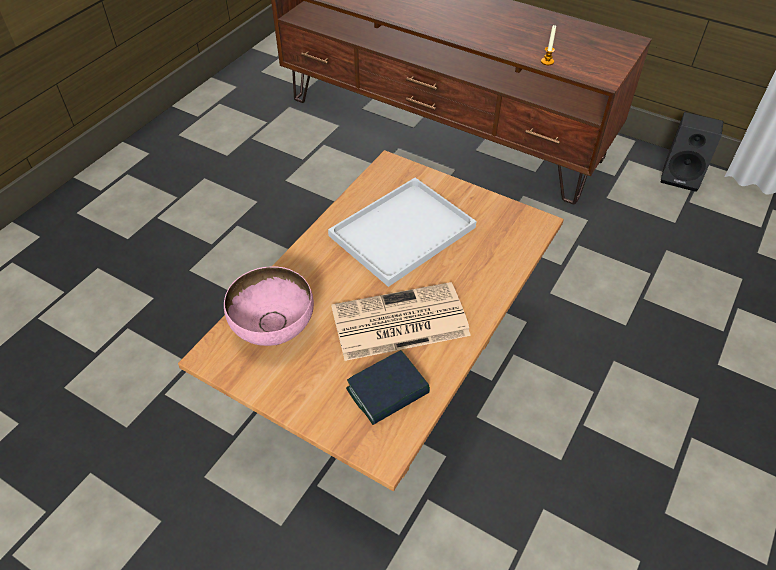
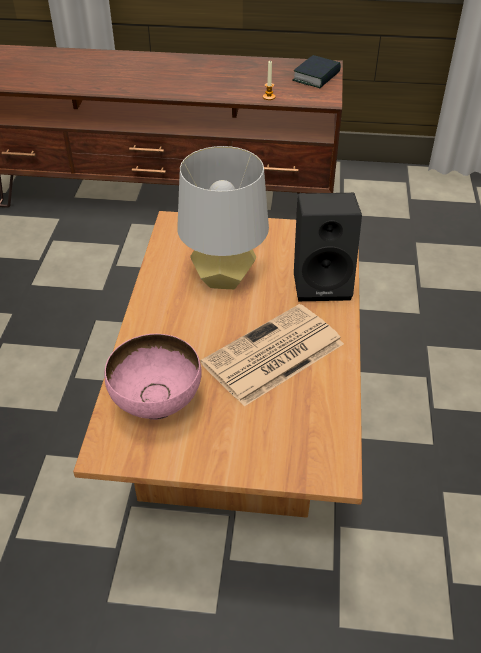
camera: 25 degrees left, 5 degrees down
(388, 392) = (303, 418): book -> book (316, 77)
(401, 233) = (224, 278): white tray -> grey table lamp
(682, 176) = (393, 180): black speaker -> black speaker (323, 283)

